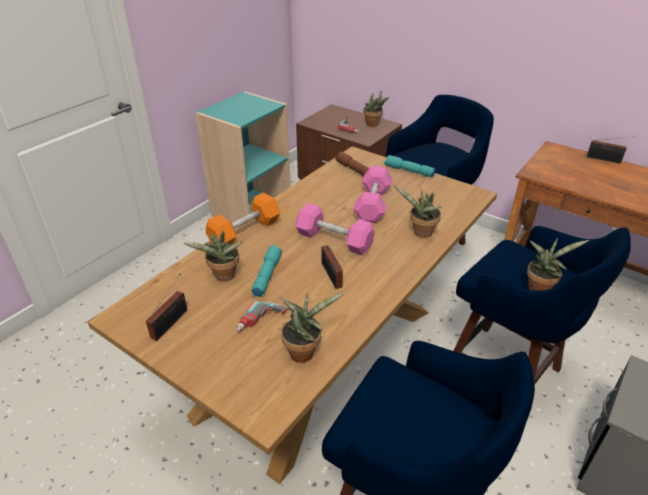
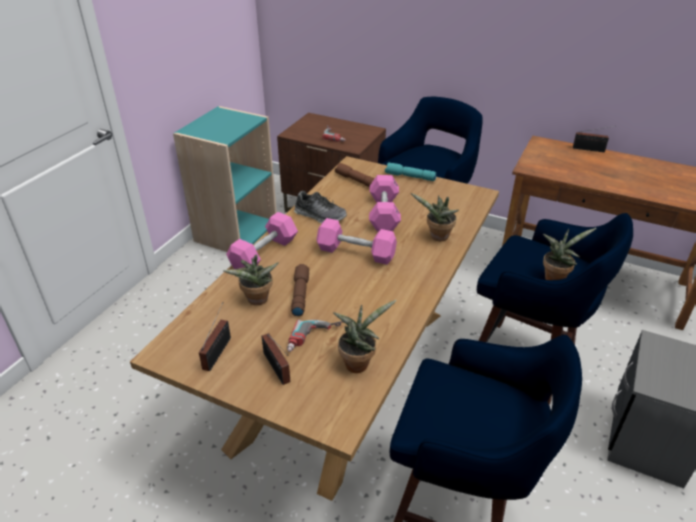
camera: 10 degrees left, 0 degrees up
(244, 232) = (264, 254): orange dumbbell -> pink dumbbell
(266, 275) = (299, 294): turquoise flashlight -> brown flashlight
(309, 201) = (320, 216): none -> shoe
(332, 276) = (364, 288): radio -> radio (277, 369)
(374, 124) = (358, 131): potted plant -> none

